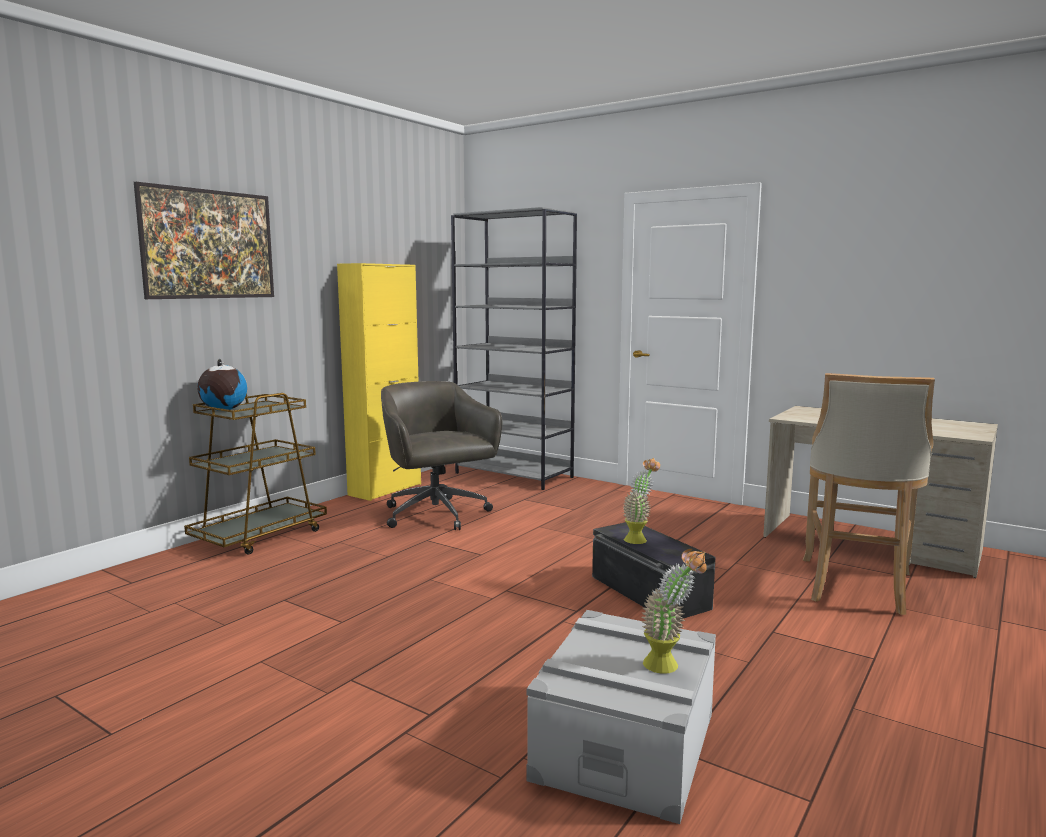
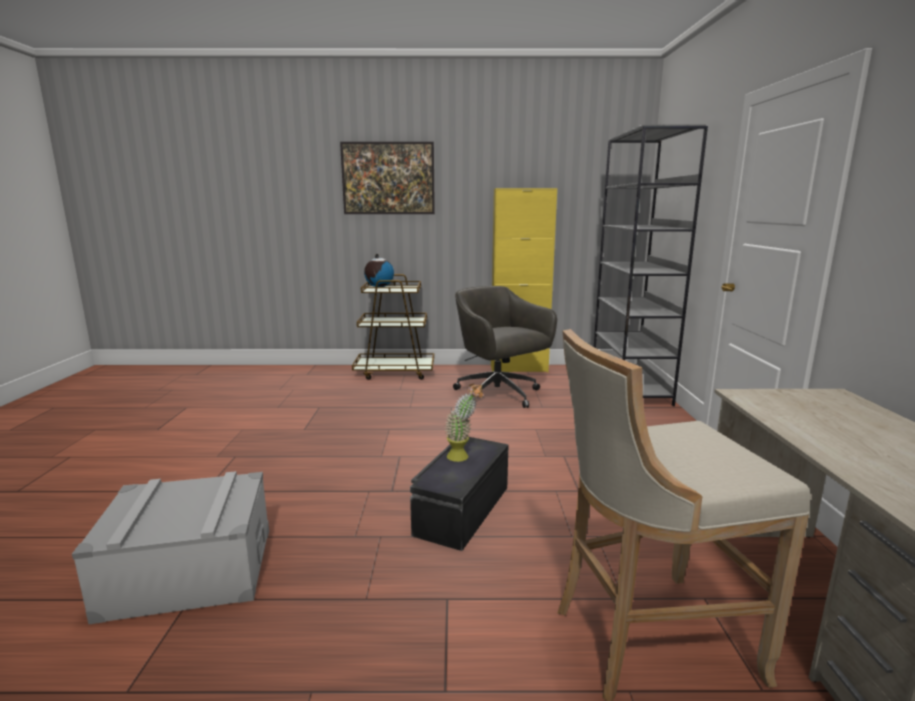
camera: 55 degrees right, 5 degrees up
(437, 515) = (499, 395): grey office chair -> grey office chair turned 60 degrees counterclockwise
(670, 666) = (171, 526): potted plant -> none

